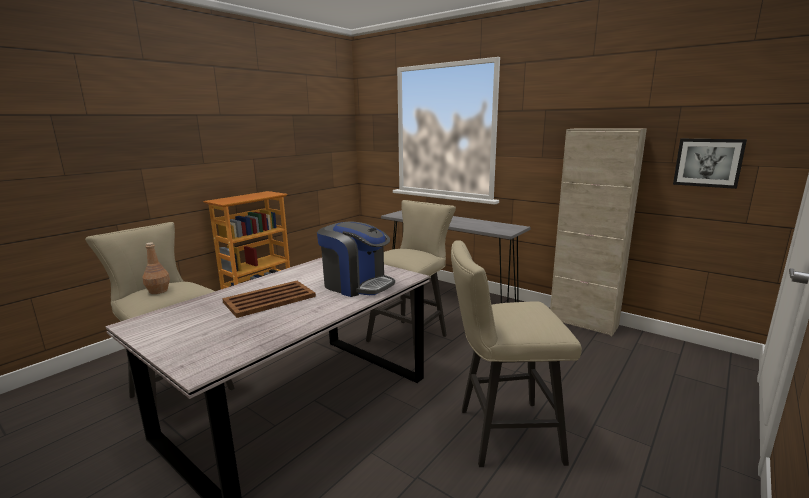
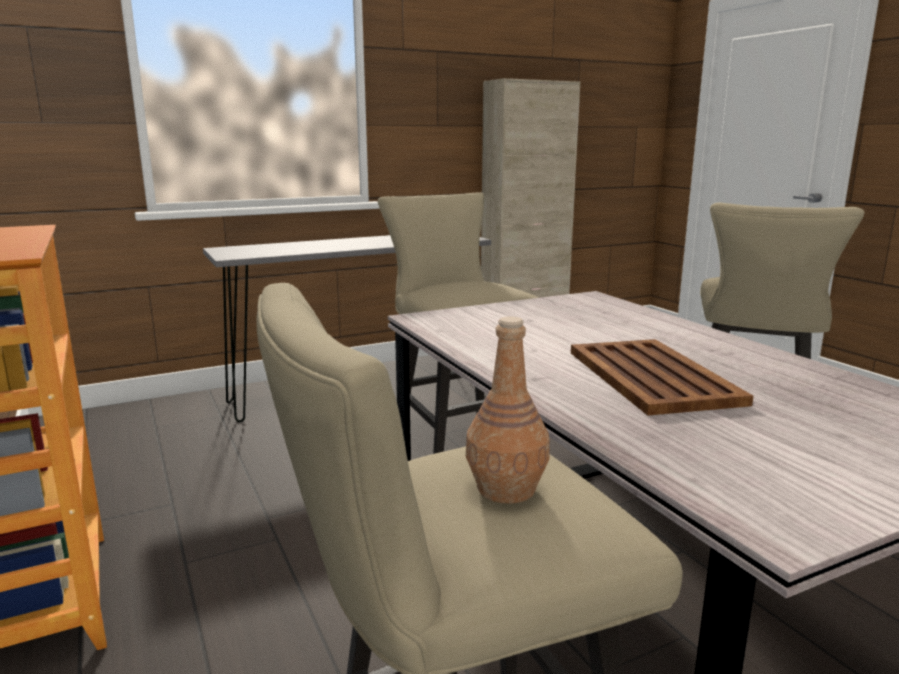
camera: 65 degrees left, 0 degrees up
(357, 285) = (609, 322): coffee machine -> none
(708, 162) = (605, 124): picture -> none

